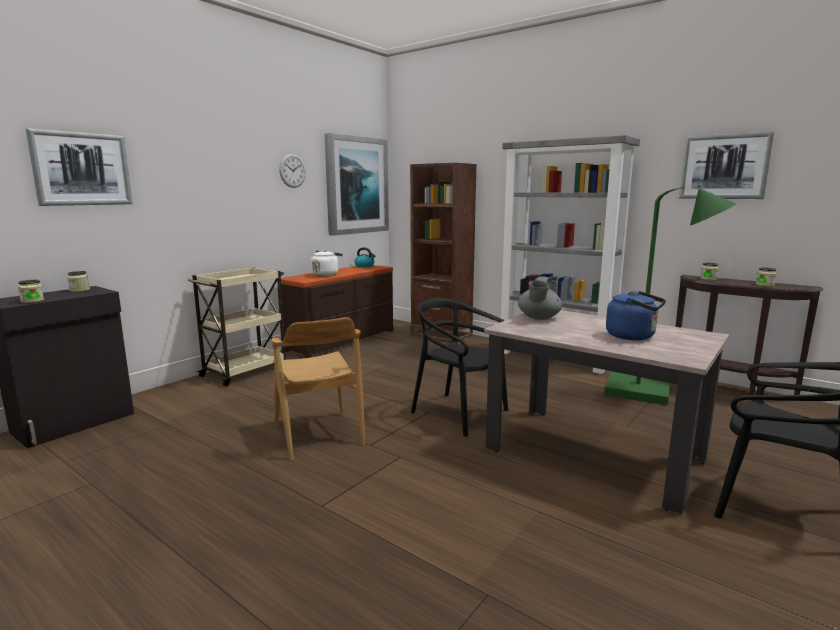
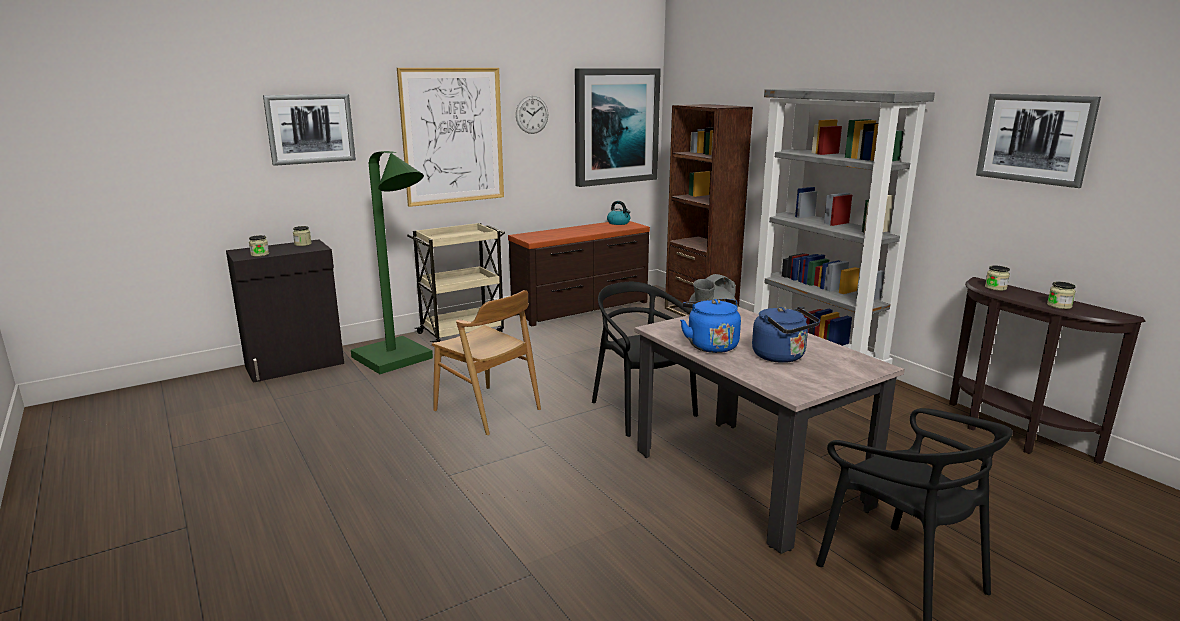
camera: 20 degrees right, 5 degrees up
(225, 186) = (453, 136): none -> picture
(318, 435) = (487, 410): brown chair -> brown chair turned 45 degrees counterclockwise
(326, 274) = (563, 233): white kettle -> none
(566, 334) = (710, 345): none -> blue kettle
(650, 392) = (895, 421): green floor lamp -> green floor lamp (398, 361)

